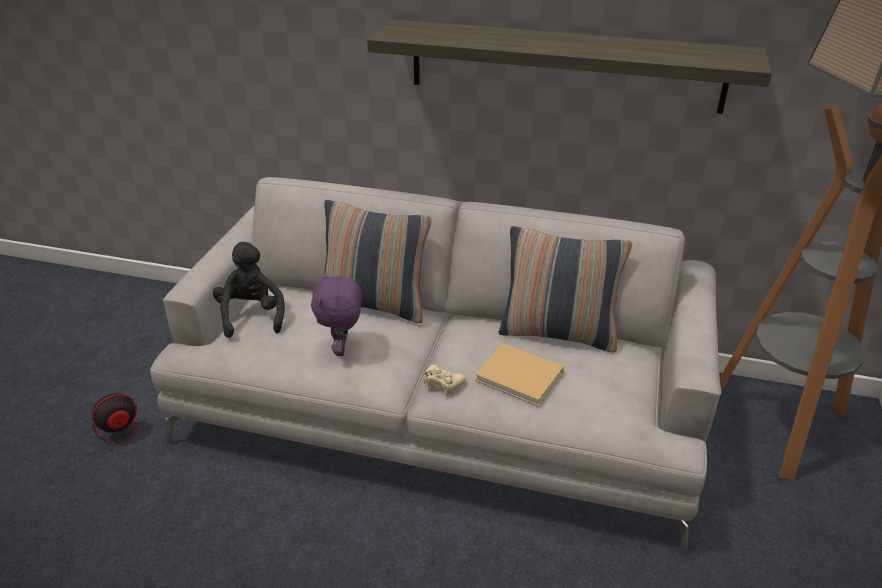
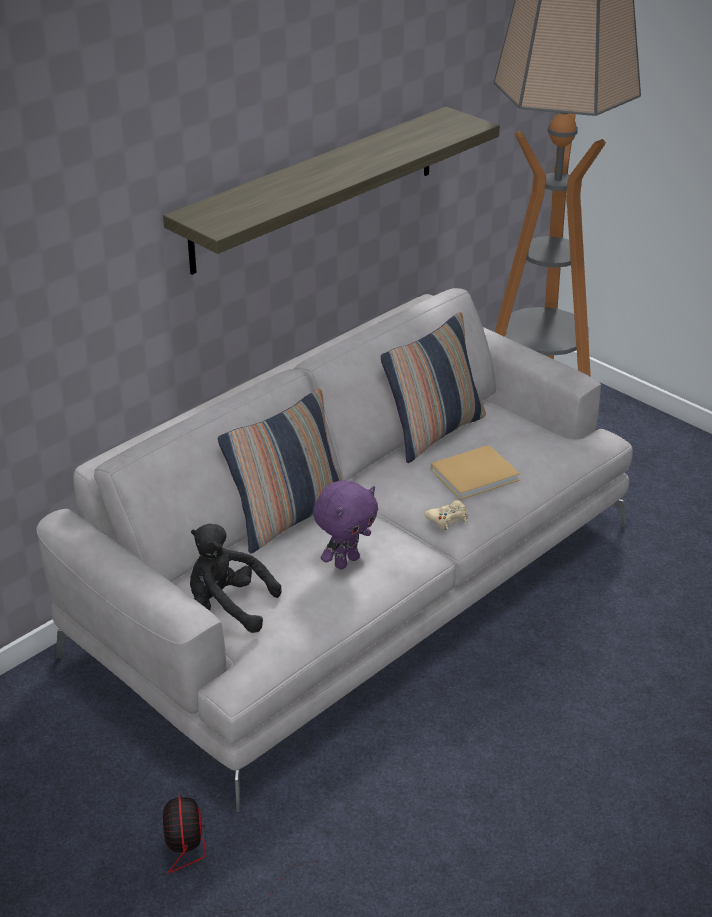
camera: 60 degrees left, 0 degrees up
(342, 349) = (346, 561): purple plush toy -> purple plush toy turned 75 degrees counterclockwise

